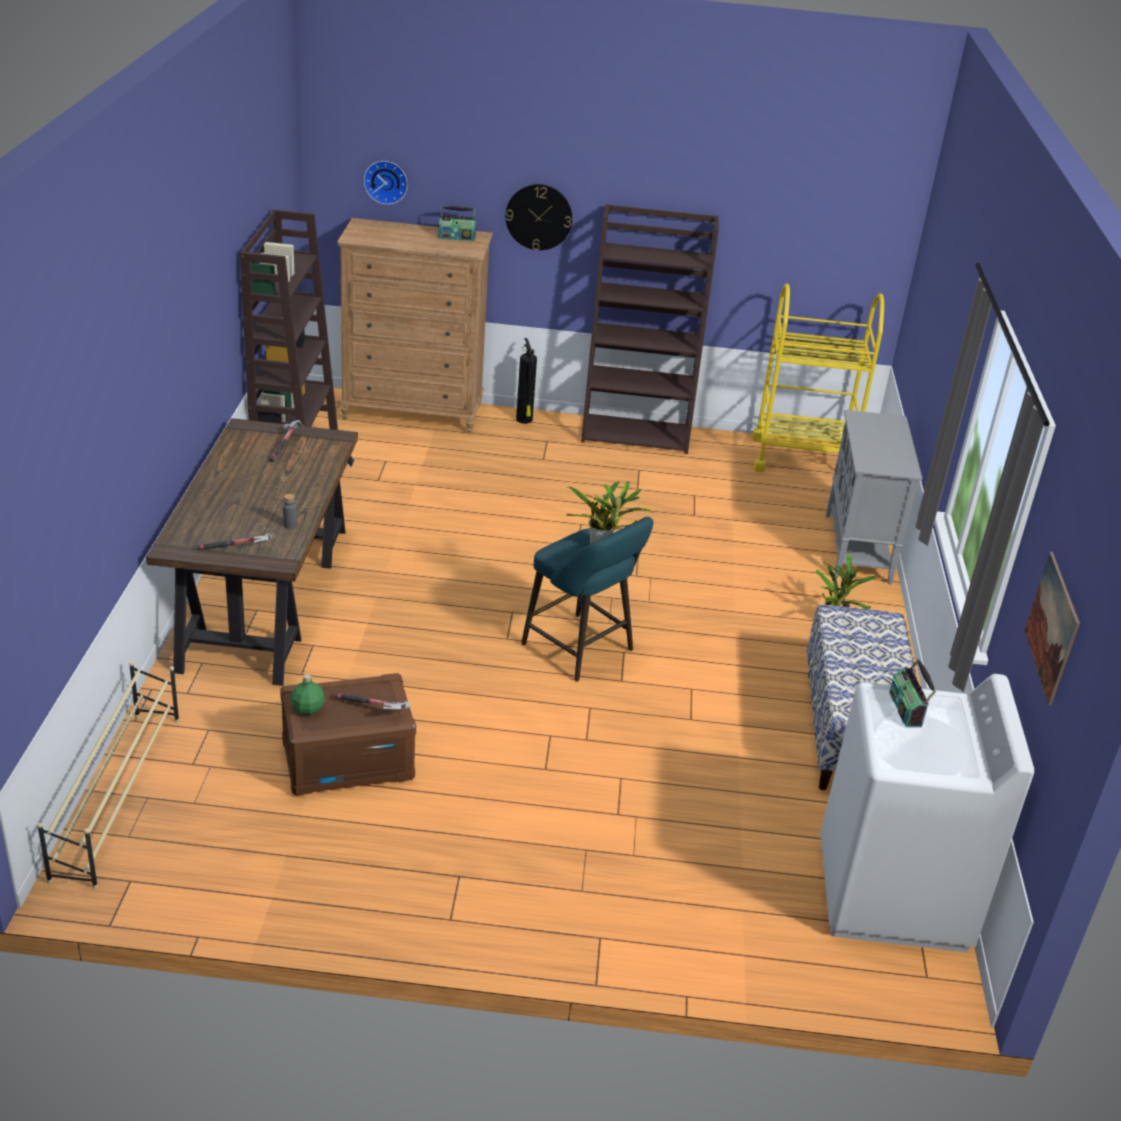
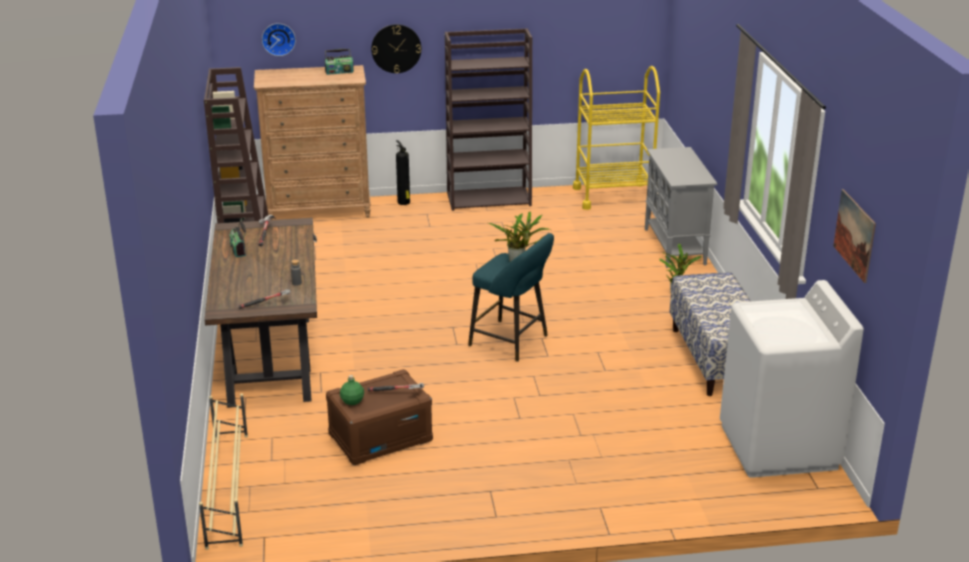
camera: 10 degrees left, 5 degrees down
(907, 709) = (769, 312): radio -> radio (239, 249)

